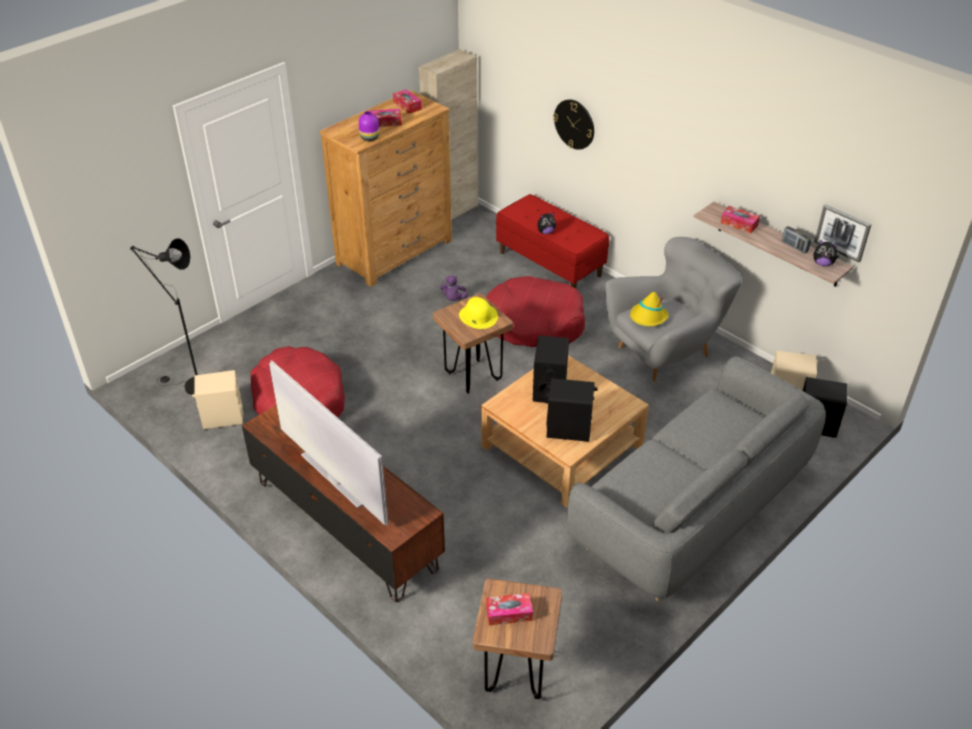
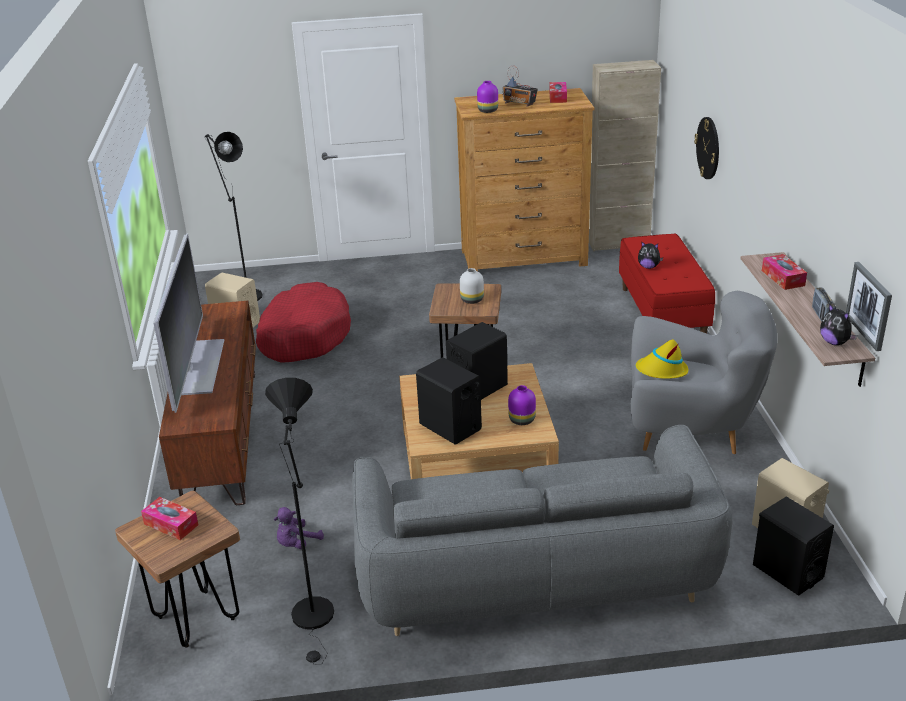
camera: 40 degrees right, 10 degrees down
(386, 122) = (519, 104): tissue box -> radio
(453, 299) = (530, 310): purple plush toy -> purple plush toy (296, 543)
(478, 316) = (471, 300): yellow hat -> white vase
(534, 323) = (582, 355): red dog bed -> none
(596, 623) = (314, 620): none -> black floor lamp
(608, 400) = (521, 420): none -> purple vase

